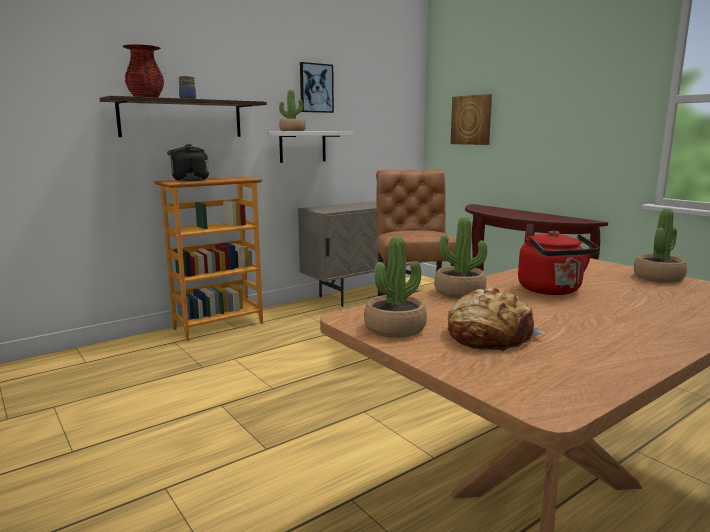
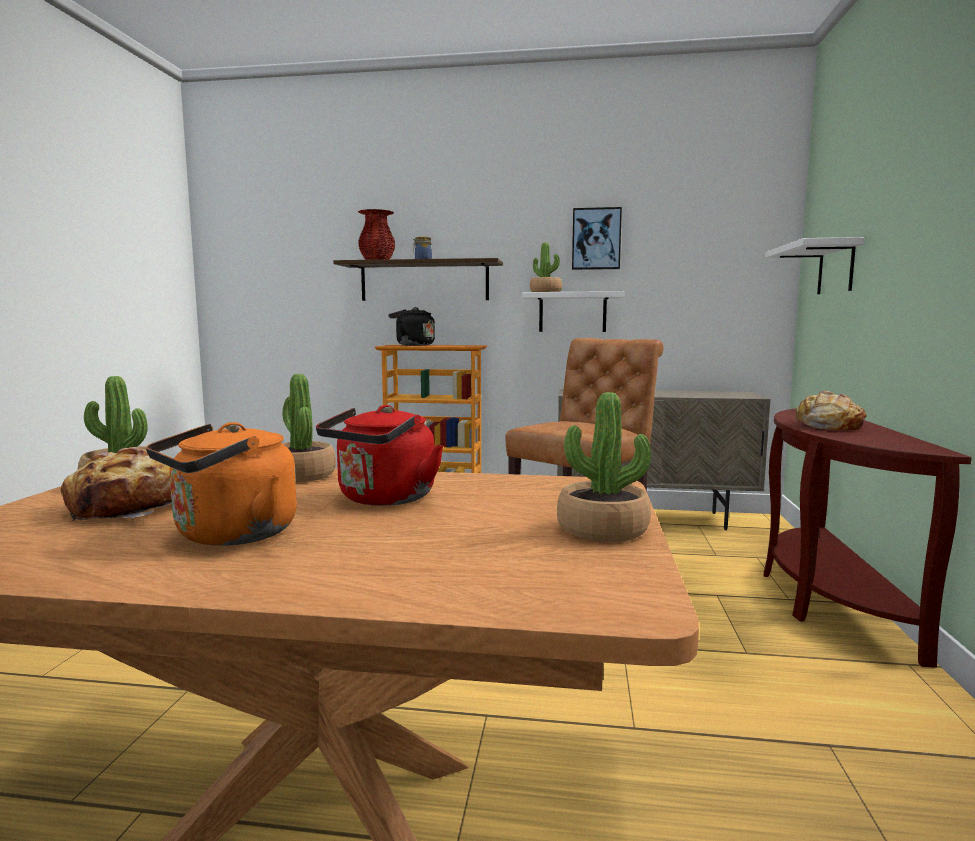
camera: 45 degrees right, 5 degrees down
(471, 120) = (836, 268): picture -> white shelf
(518, 215) = (827, 426): none -> bread
(594, 325) = (230, 535): none -> orange kettle

